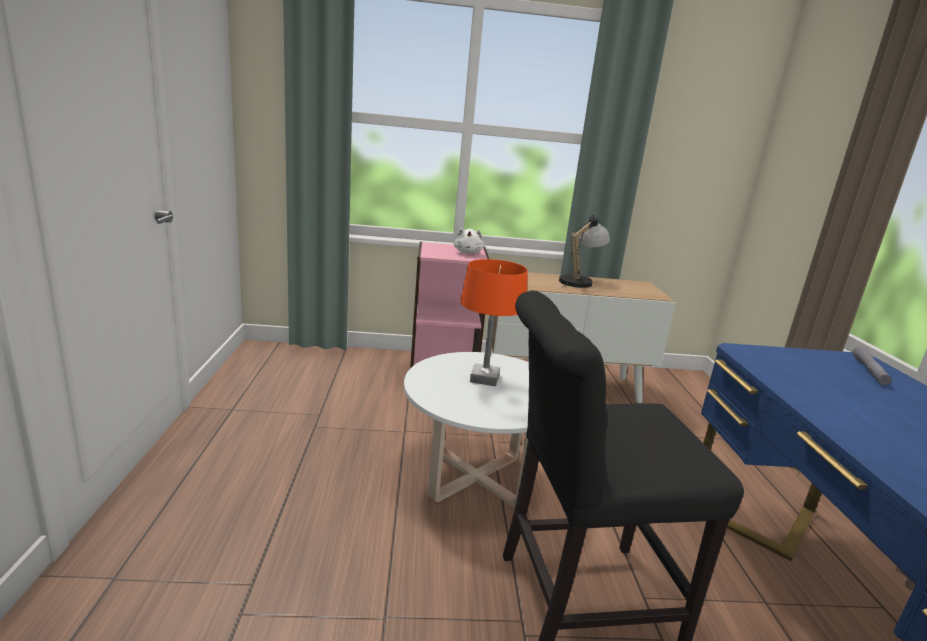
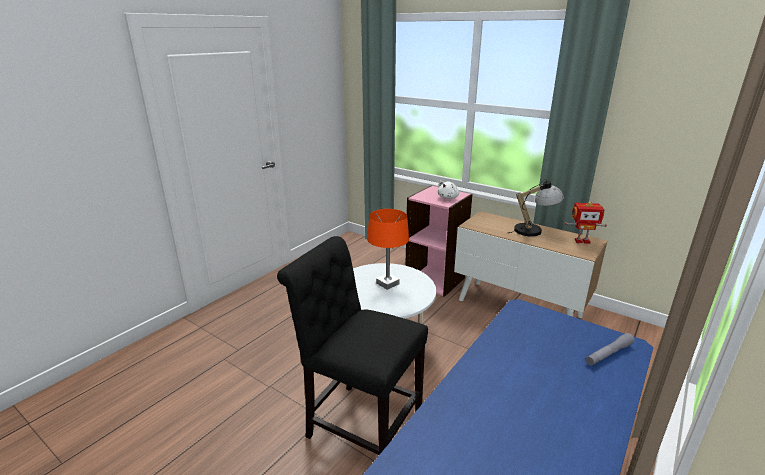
camera: 40 degrees right, 5 degrees up
(634, 285) = (582, 241): none -> toy robot

